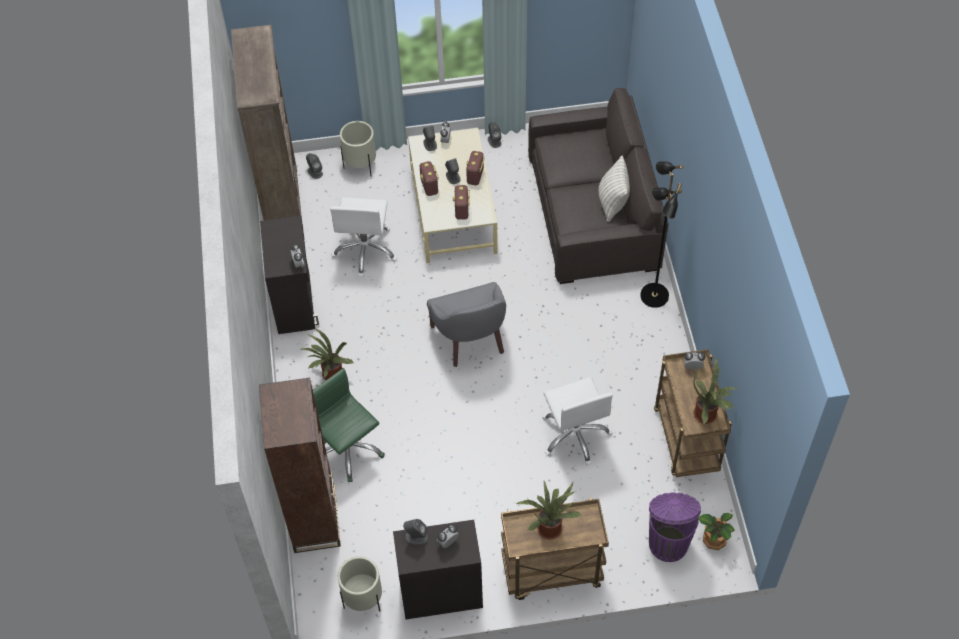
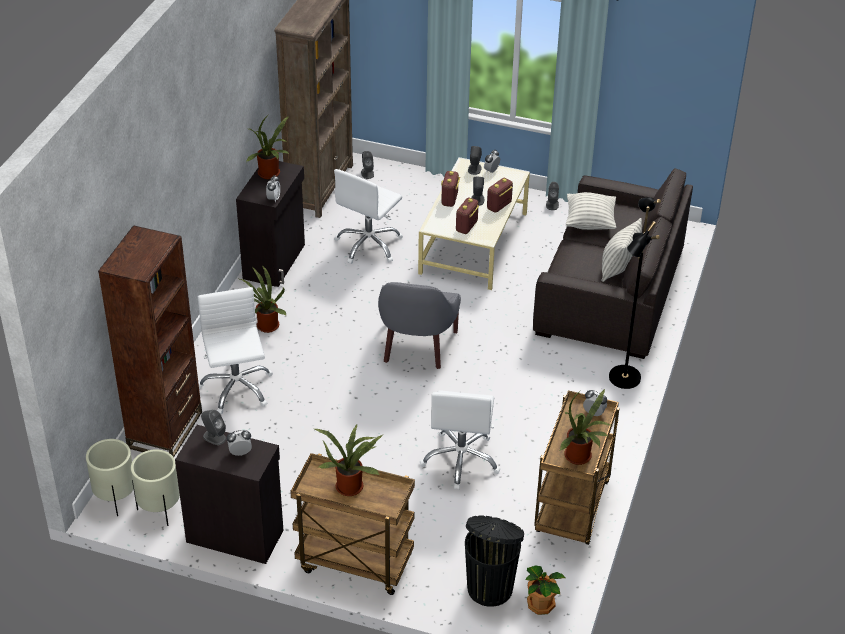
camera: 25 degrees right, 15 degrees down
(278, 238) = (270, 174): none -> potted plant
(347, 449) = (236, 388): green office chair -> white office chair
(361, 166) = (412, 182): beige planter -> beige planter (116, 499)
(561, 163) = (590, 222): none -> pillow
(668, 542) = (490, 587): purple trash can -> black trash can

